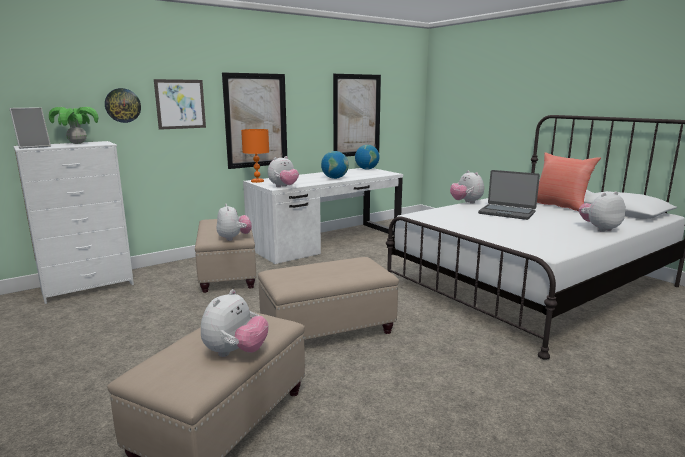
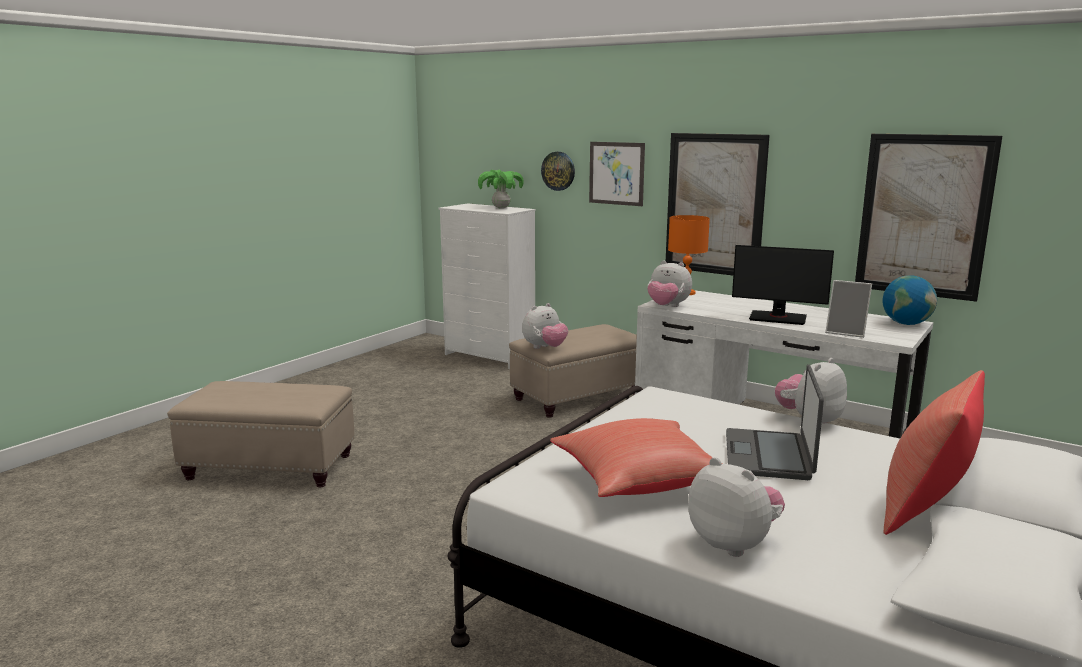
camera: 70 degrees right, 0 degrees up
(33, 146) = (463, 206): picture frame -> picture frame (846, 332)
(235, 353) = (251, 402): plush toy -> none
(326, 330) = (461, 477): beige ottoman -> none
(334, 178) = (778, 318): globe -> monitor
(539, 232) = (639, 483): none -> red pillow

